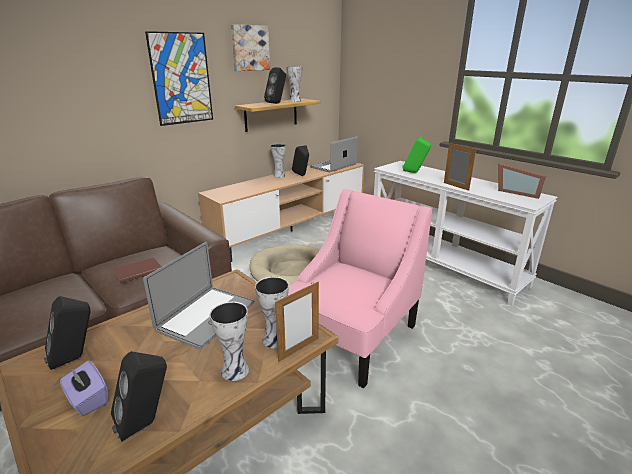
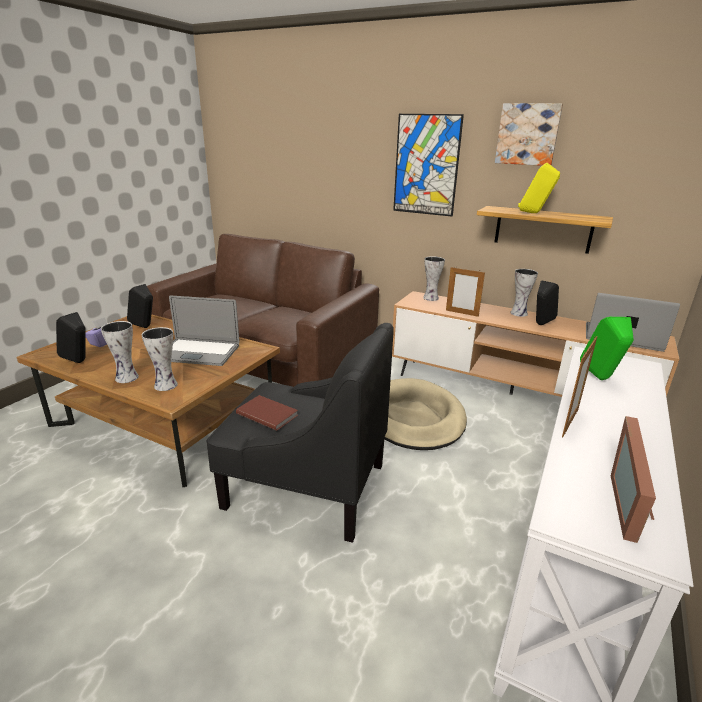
camera: 70 degrees right, 0 degrees up
(137, 271) = (268, 317): brown book -> brown book (267, 414)
(277, 103) = (534, 213): black speaker -> yellow speaker
(295, 101) = (572, 216): vase -> vase (430, 298)
(299, 349) = (151, 397): picture frame -> picture frame (462, 313)
(351, 336) = (305, 486): pink armchair -> black armchair

